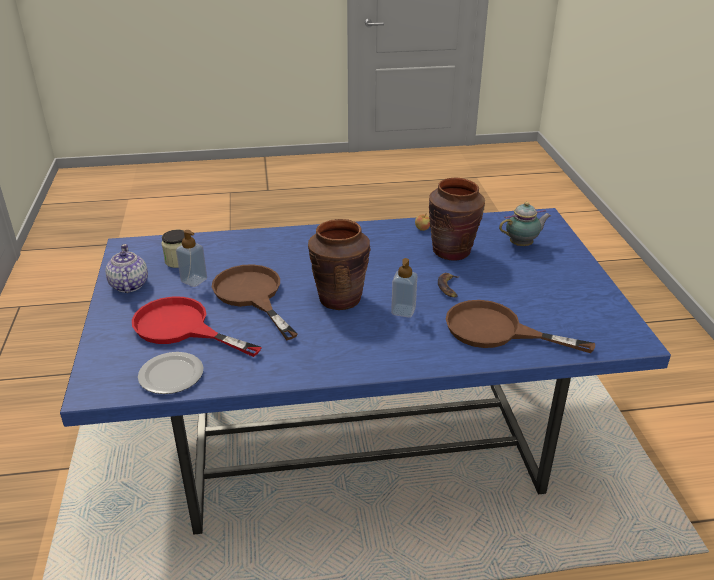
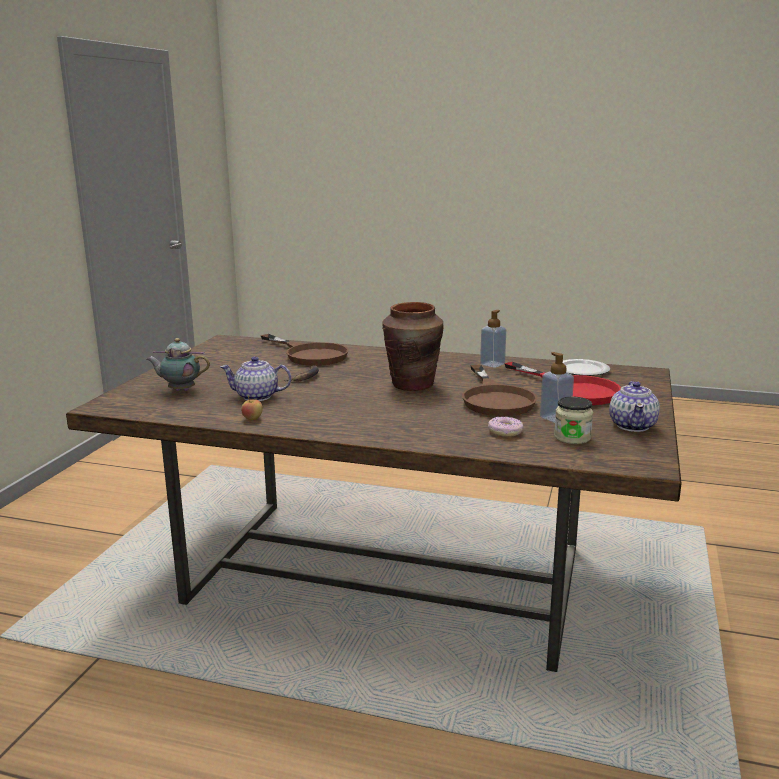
camera: 155 degrees left, 15 degrees down
(230, 256) = (505, 431): none -> donut
(355, 439) = (392, 576): blue dining table -> brown dining table
(403, 311) = (365, 371): soap dispenser -> soap dispenser (492, 364)
(452, 251) = (257, 397): brown vase -> teapot

